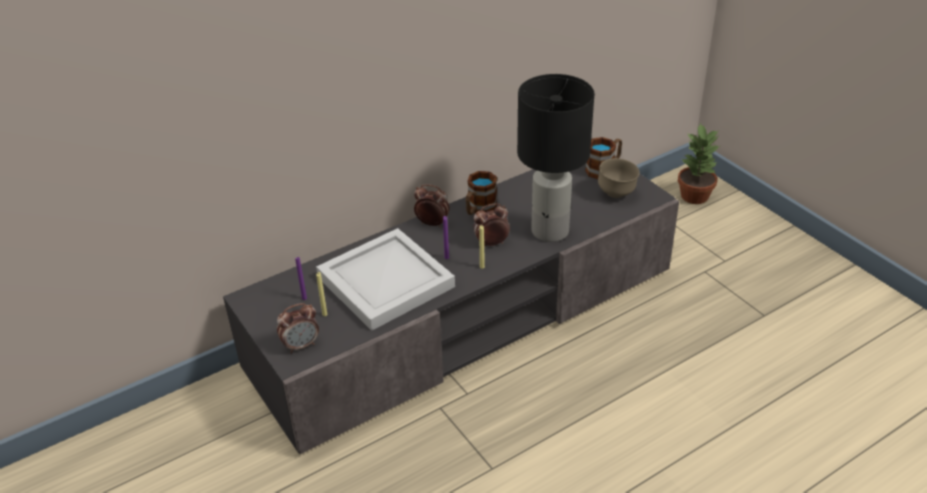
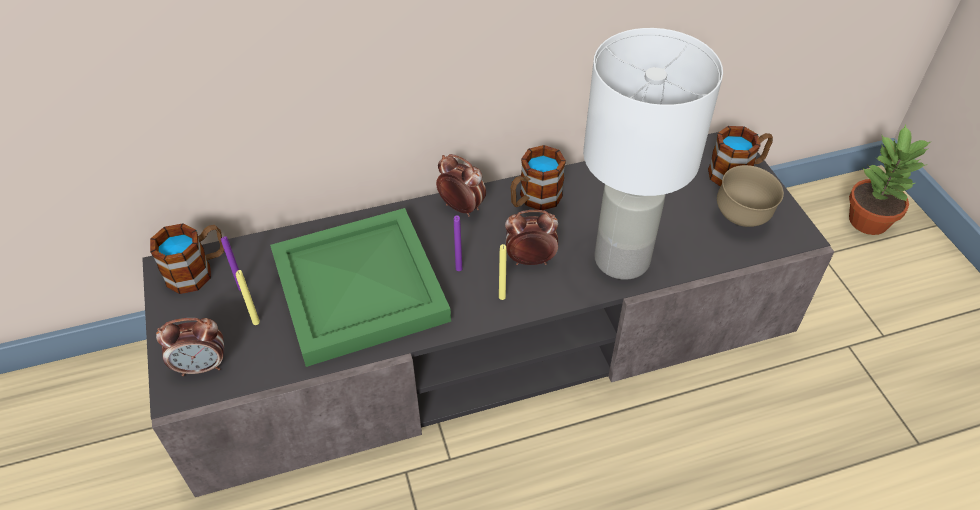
camera: 15 degrees right, 10 degrees up
(268, 295) = (198, 270): none -> mug
(388, 282) = (362, 290): white tray -> green tray
(550, 232) = (622, 260): black table lamp -> white table lamp

